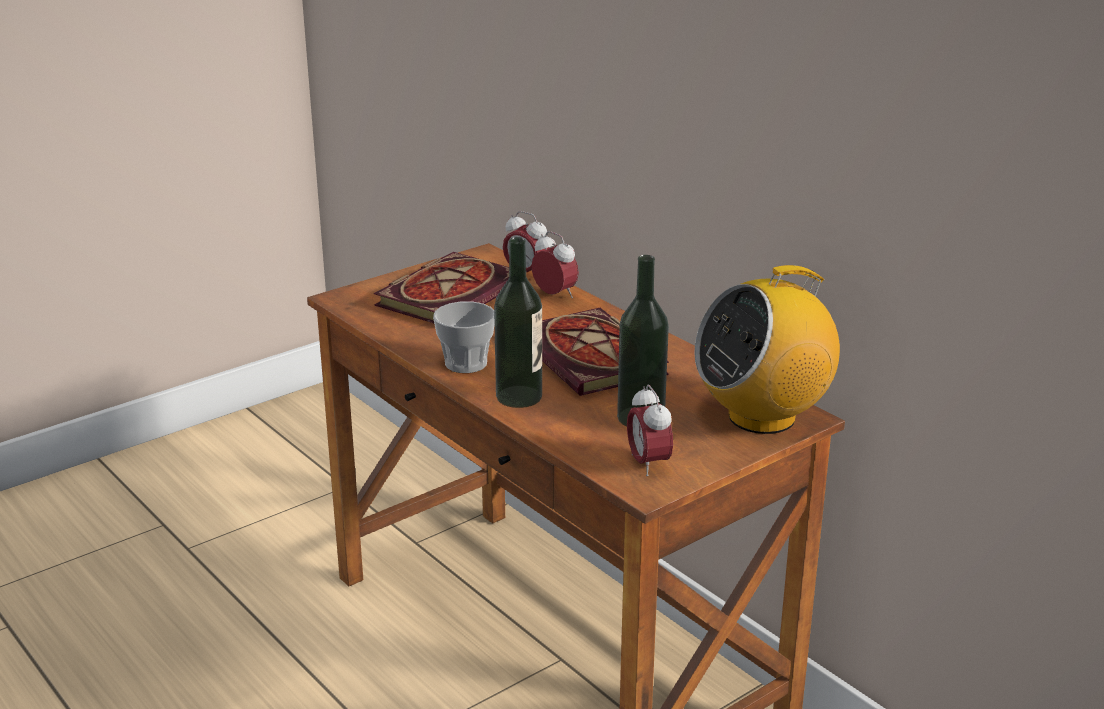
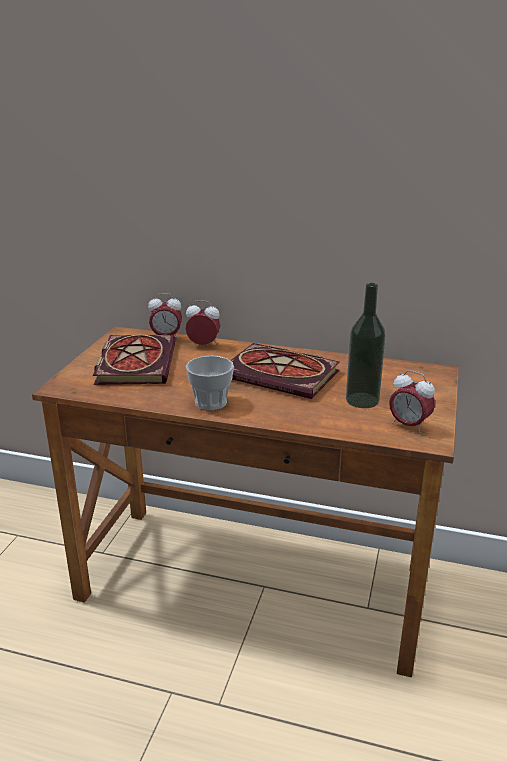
camera: 35 degrees left, 0 degrees up
(519, 396) = (275, 412): bottle -> none
(762, 416) = (420, 377): radio -> none

